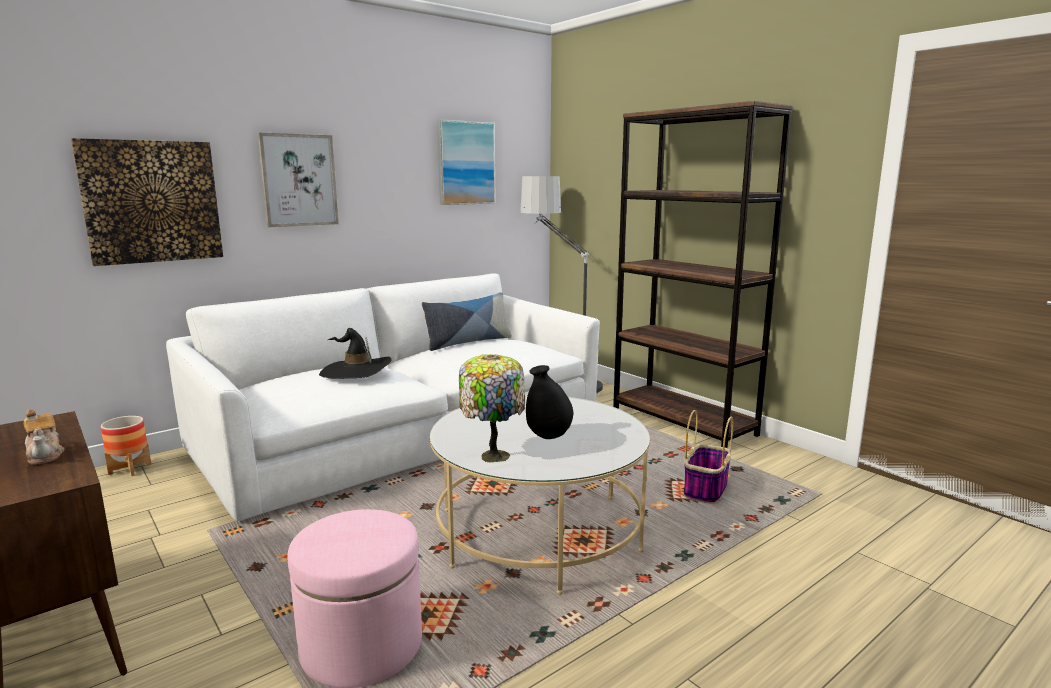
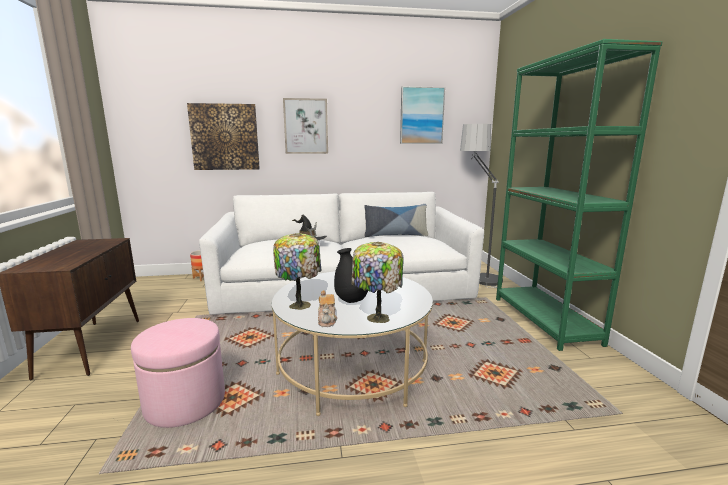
camera: 30 degrees right, 0 degrees up
(45, 455) = (80, 254): teapot -> teapot (327, 320)
(607, 449) = (376, 318): none -> table lamp
(683, 421) = (544, 320): brown bookcase -> green bookcase
(705, 489) = (509, 376): basket -> none

